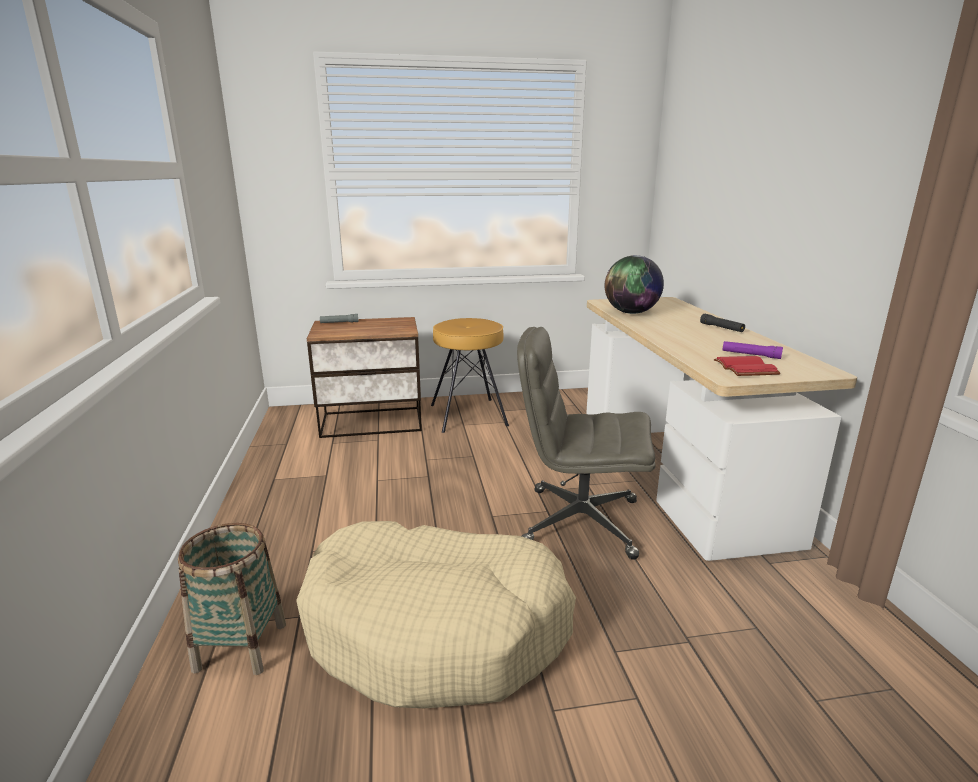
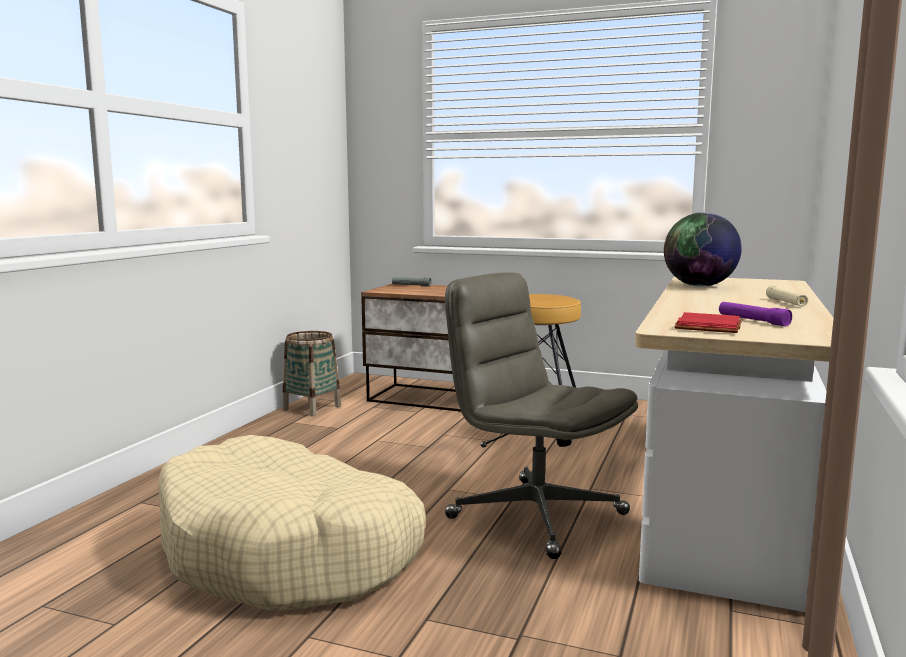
camera: 30 degrees right, 10 degrees down
(241, 646) = (137, 518): basket -> basket (312, 408)
(721, 328) = (786, 303): black flashlight -> beige flashlight

